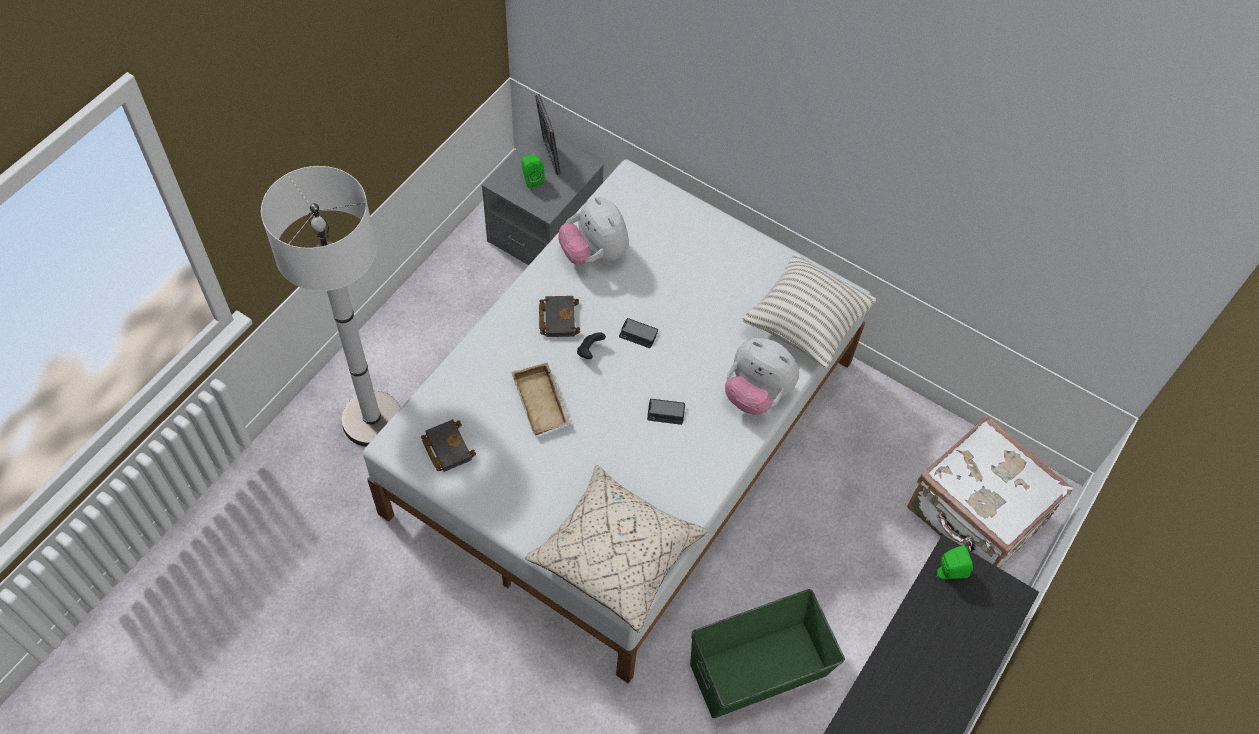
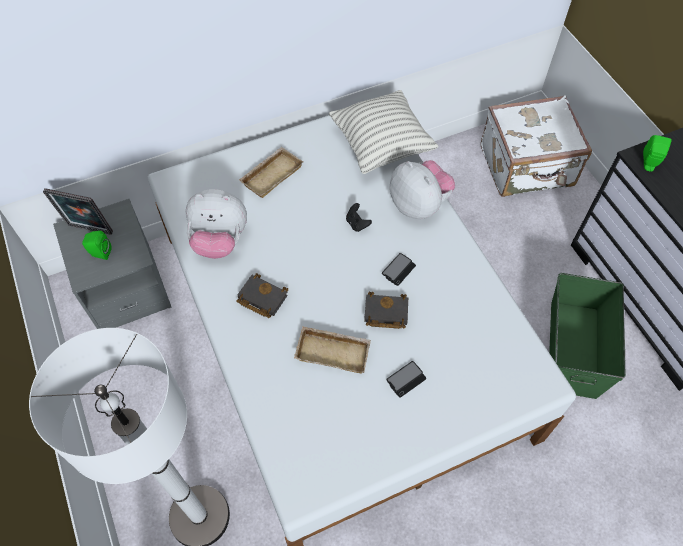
camera: 55 degrees left, 0 degrees up
(446, 447) = (329, 452): black book -> black book (384, 313)
(589, 351) = (308, 292): black game controller -> black game controller (357, 223)
(616, 554) = (505, 371): beige pillow -> none
(638, 334) = (316, 250): phone -> phone (406, 379)
(697, 251) = (271, 174): none -> beige tray
(756, 393) = (419, 205): plush toy -> plush toy turned 105 degrees counterclockwise

